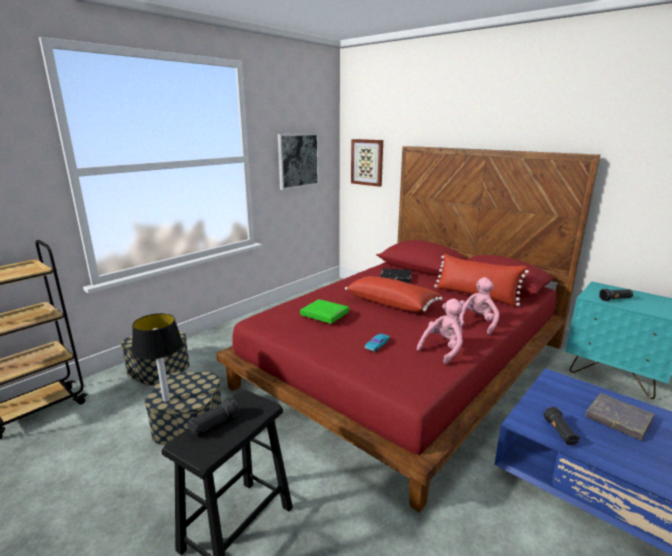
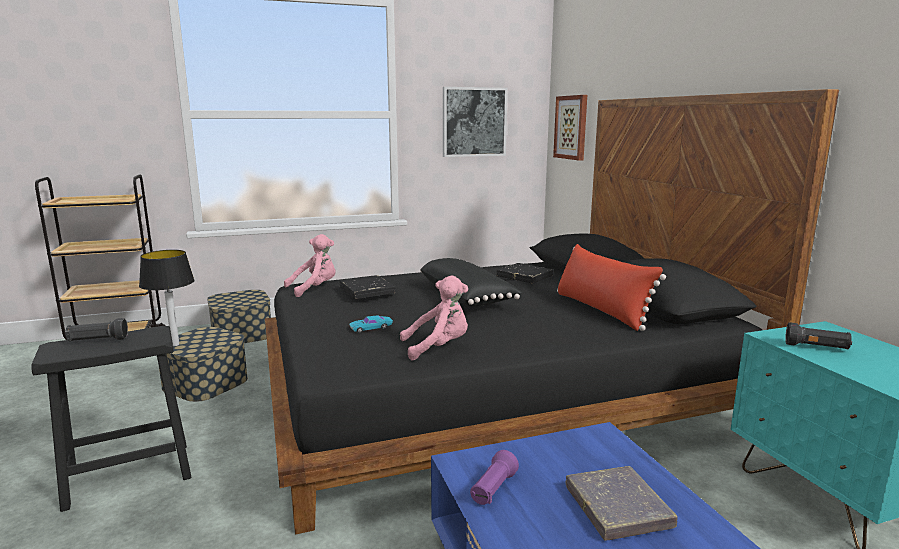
camera: 30 degrees right, 5 degrees down
(324, 314) = (366, 291): green book -> black book
(392, 303) = (467, 297): red pillow -> black pillow
(406, 365) = (493, 395): red bed -> black bed
(477, 323) = (539, 335): pink plush toy -> pink plush toy (314, 289)
(560, 433) = (493, 489): black flashlight -> purple flashlight

